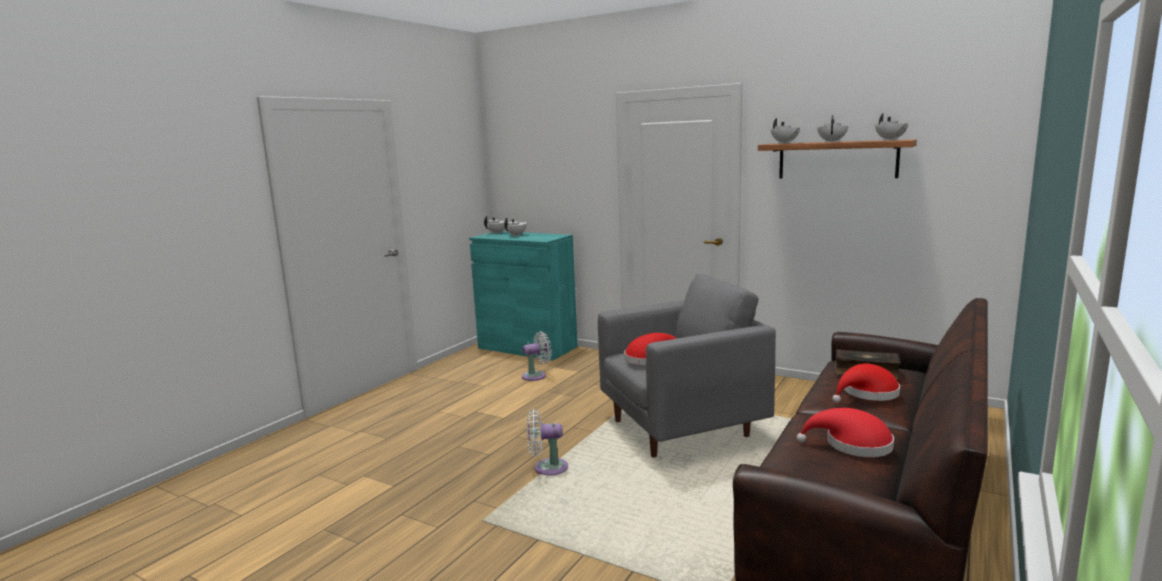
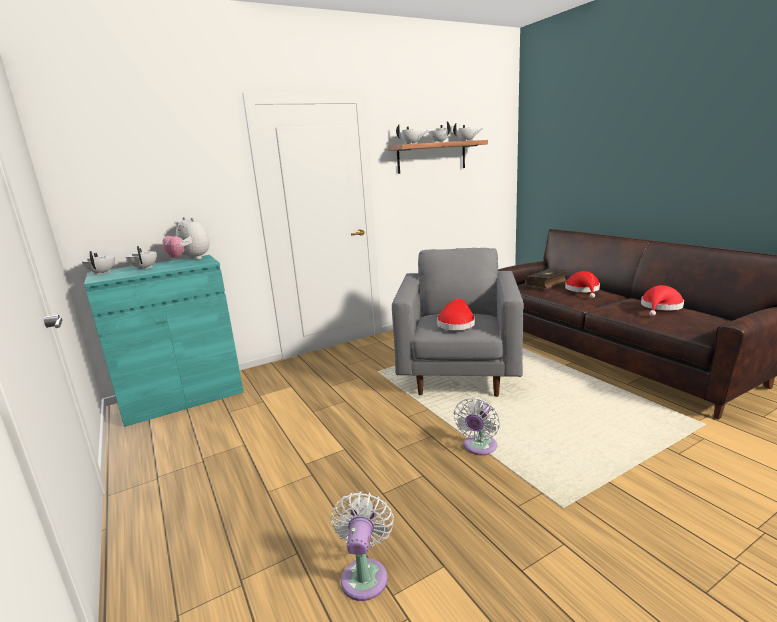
camera: 60 degrees left, 5 degrees up
(536, 376) = (267, 408): white fan -> white fan (365, 574)
(550, 235) = (190, 259): none -> plush toy

